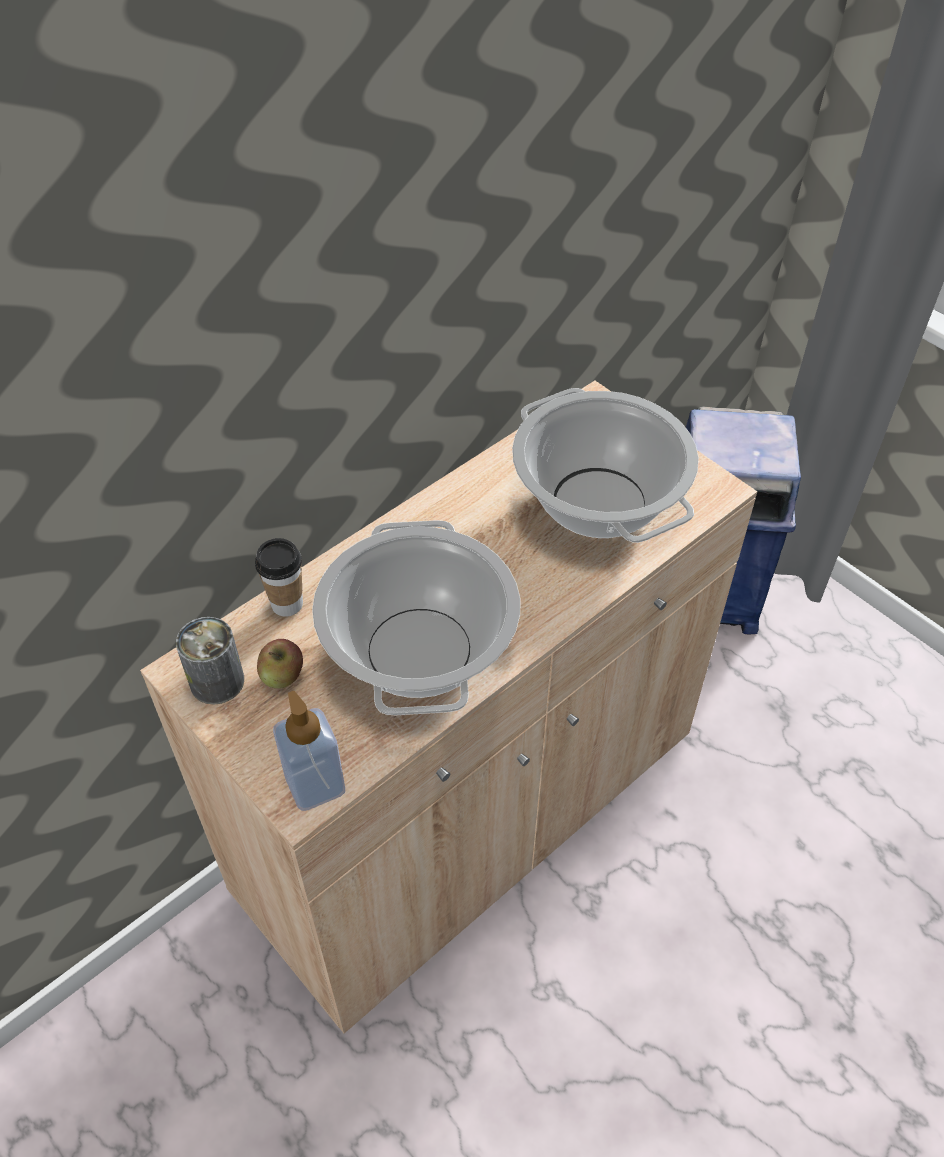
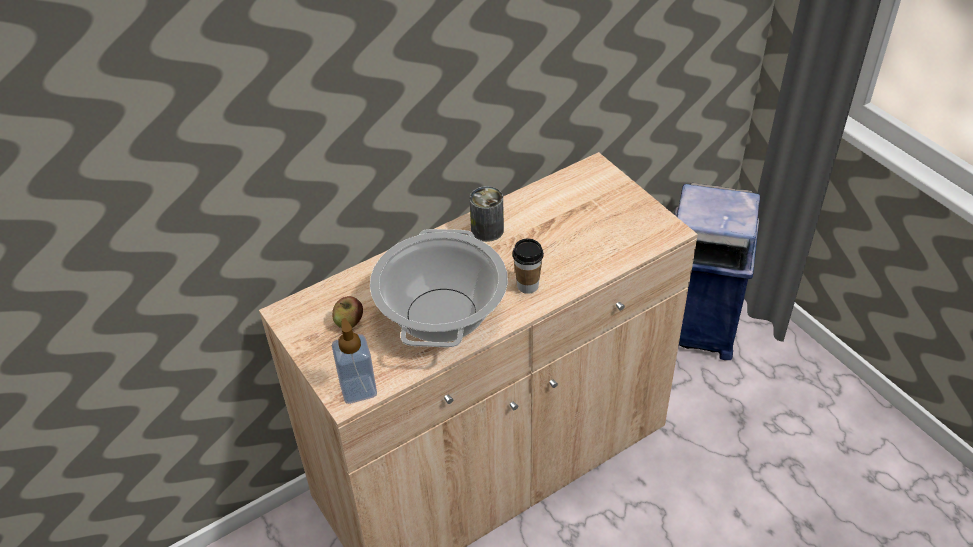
camera: 10 degrees right, 5 degrees down
(217, 681) = (306, 321): can -> can (487, 230)
(287, 604) = (360, 278): cup -> cup (527, 286)
(597, 503) = (582, 232): cooking pot -> none

